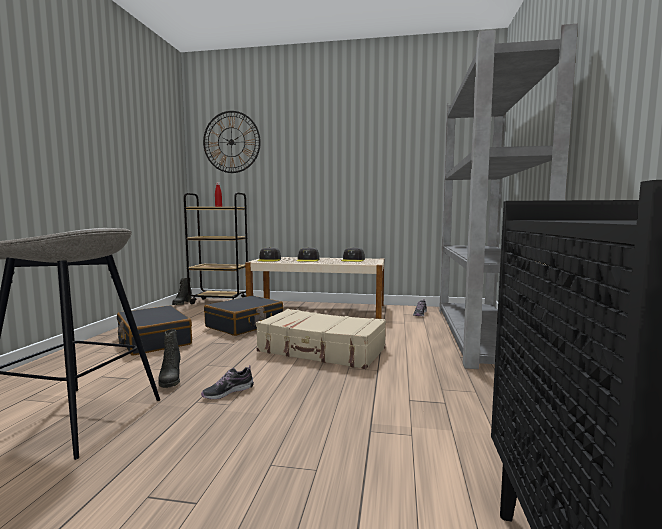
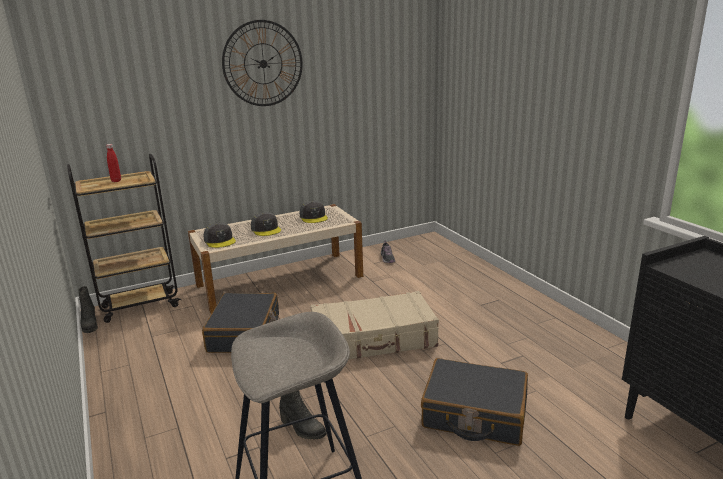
camera: 35 degrees left, 15 degrees up
(153, 340) = (183, 395): black suitcase -> black suitcase (474, 414)
(228, 392) = (374, 416): shoe -> none
(231, 142) = (111, 77): wall clock -> wall clock (263, 64)
(481, 334) = (466, 272): grey bookcase -> none

